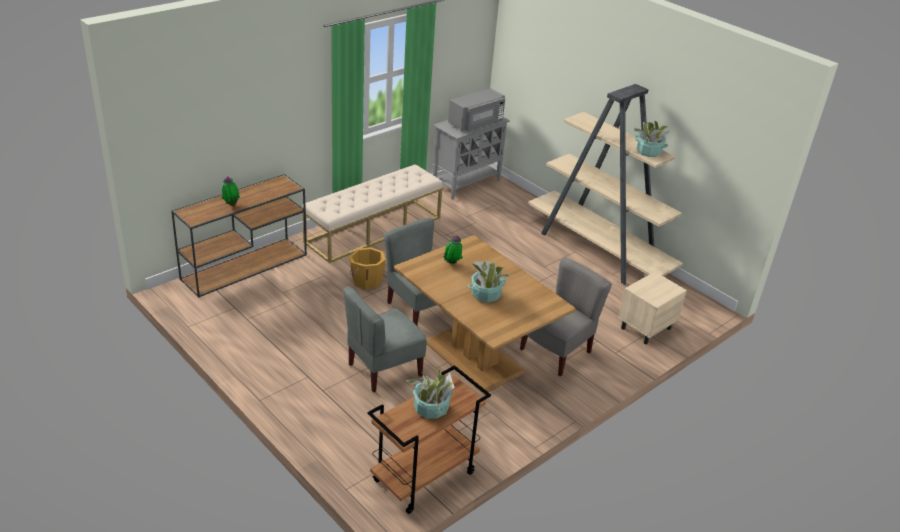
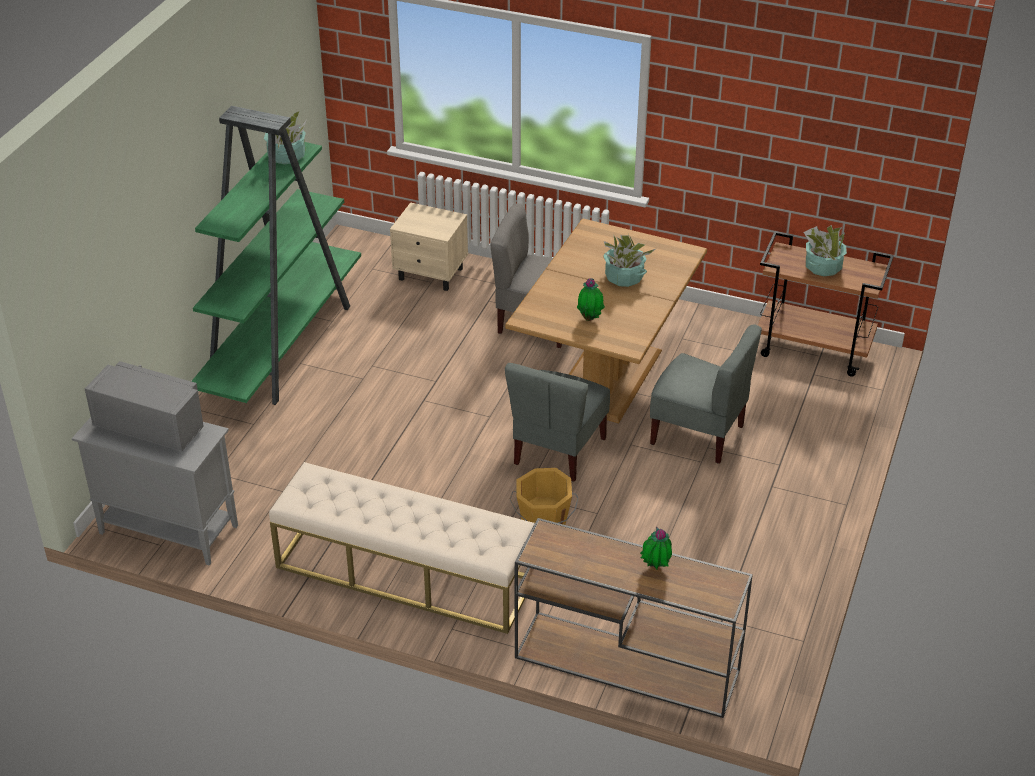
camera: 115 degrees left, 5 degrees up
(599, 251) = (282, 344): beige bookcase -> green bookcase

